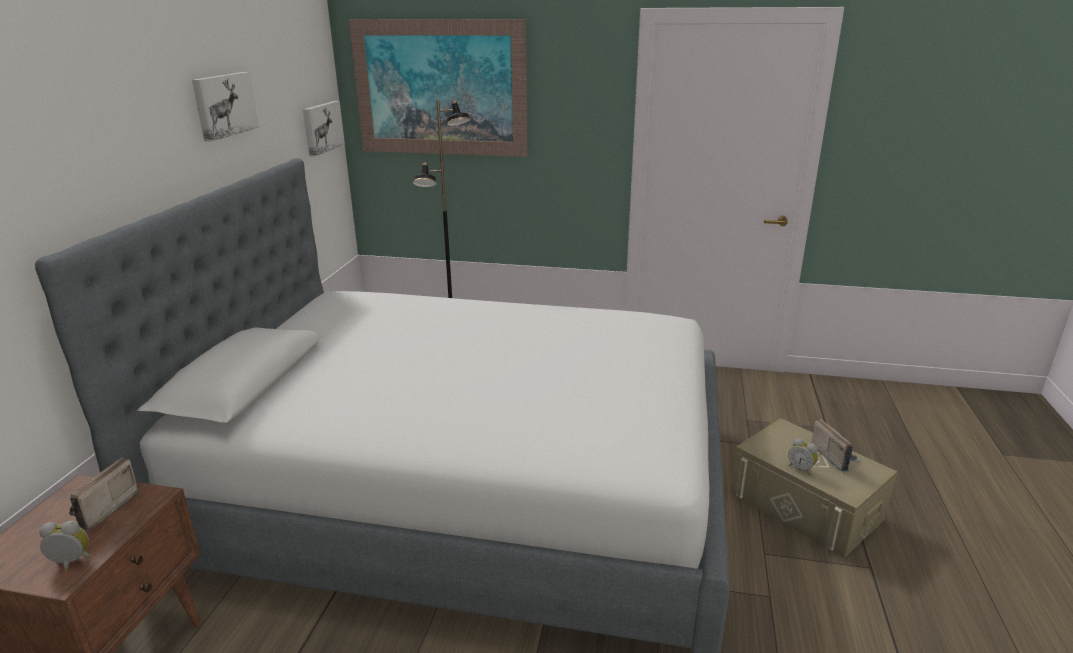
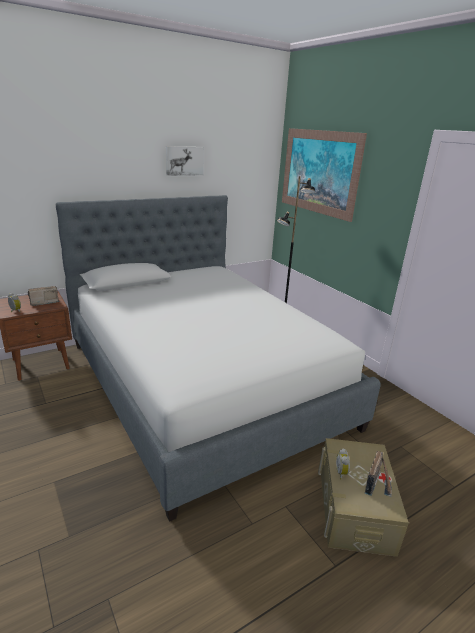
camera: 45 degrees right, 0 degrees up
(321, 127) = (257, 184): picture -> none

